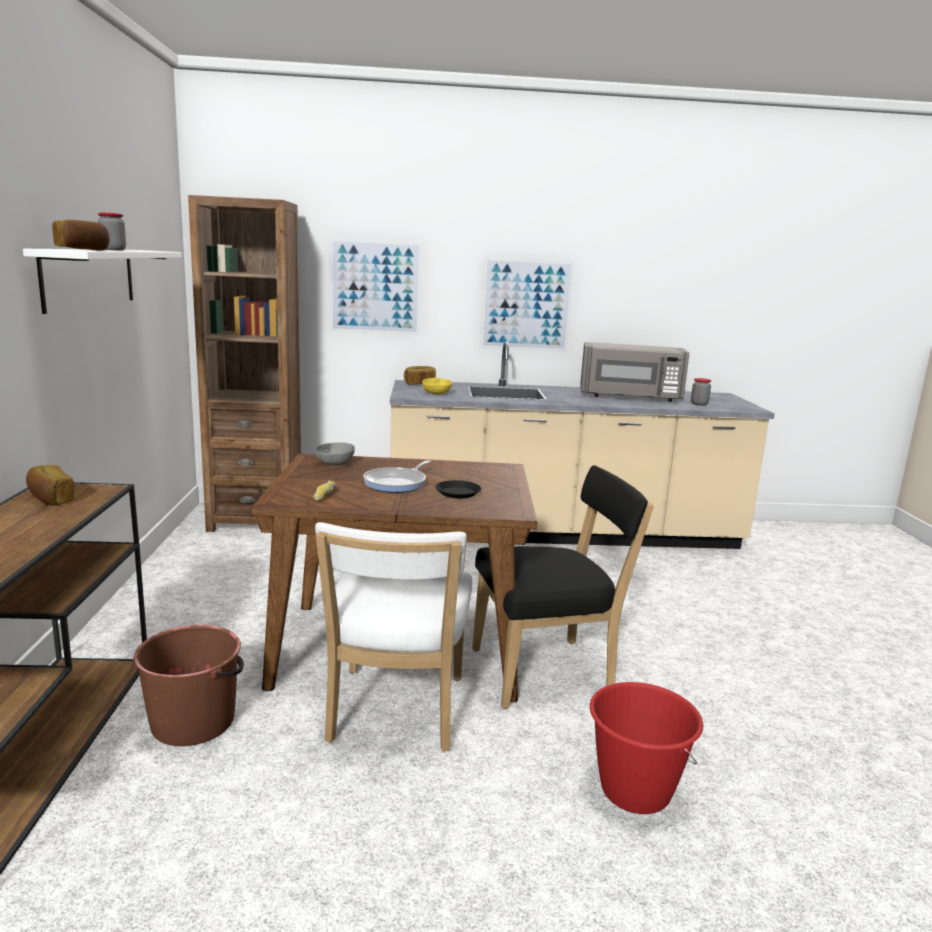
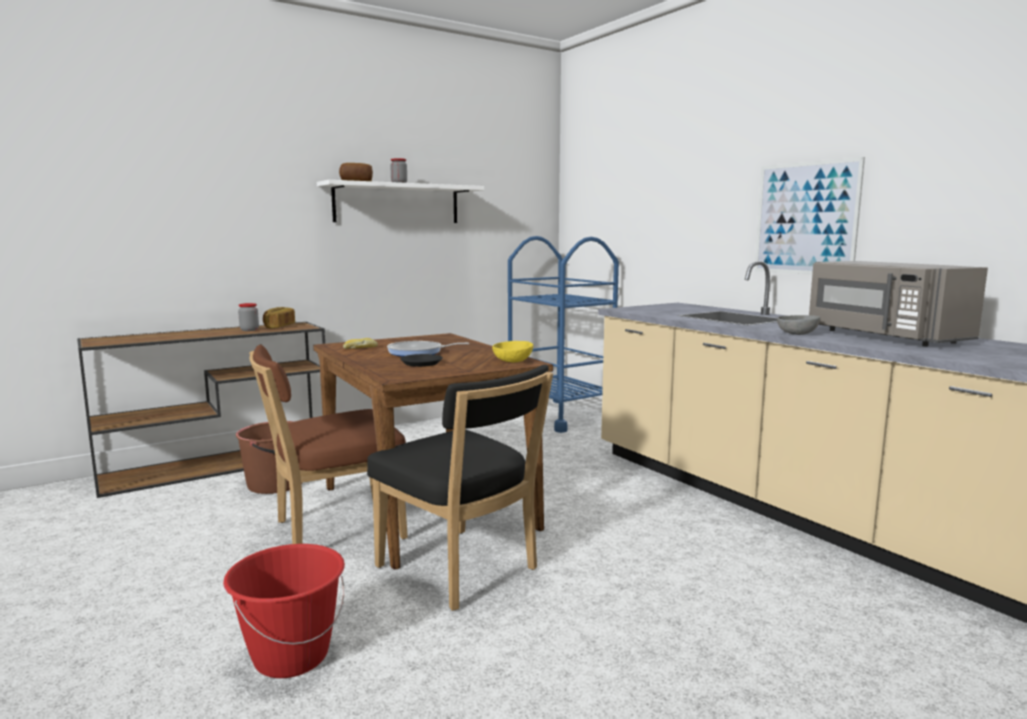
camera: 60 degrees right, 5 degrees down
(256, 520) = (559, 415): brown bookcase -> blue cart
(334, 464) = (439, 339): grey bowl -> grey bowl (796, 334)
(375, 287) = (669, 210): picture -> none
(394, 714) = (333, 531): white chair -> brown chair
(420, 384) = (681, 305): bread -> none
(437, 393) = (656, 311): yellow bowl -> yellow bowl (512, 361)
(699, 404) = (965, 353): jar -> jar (249, 330)

